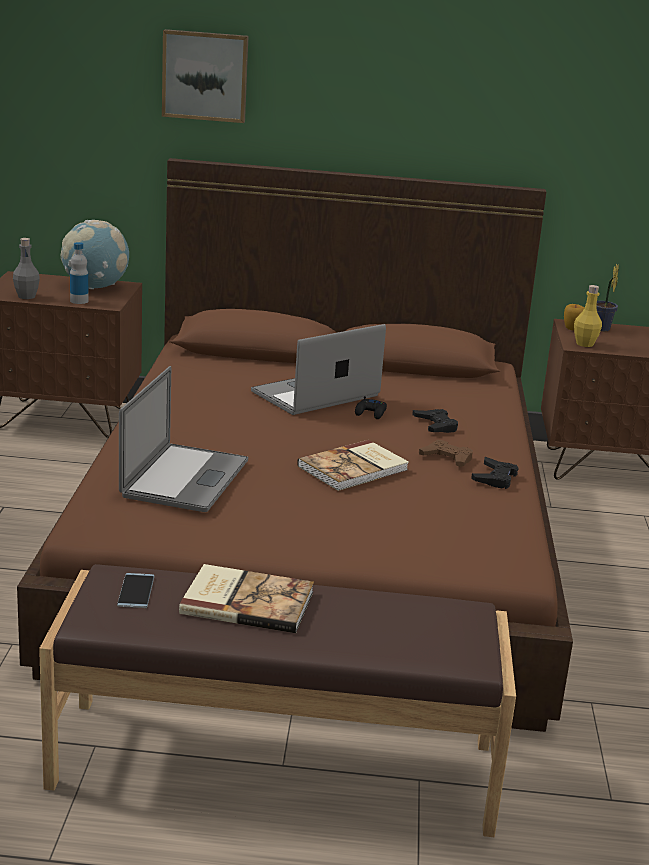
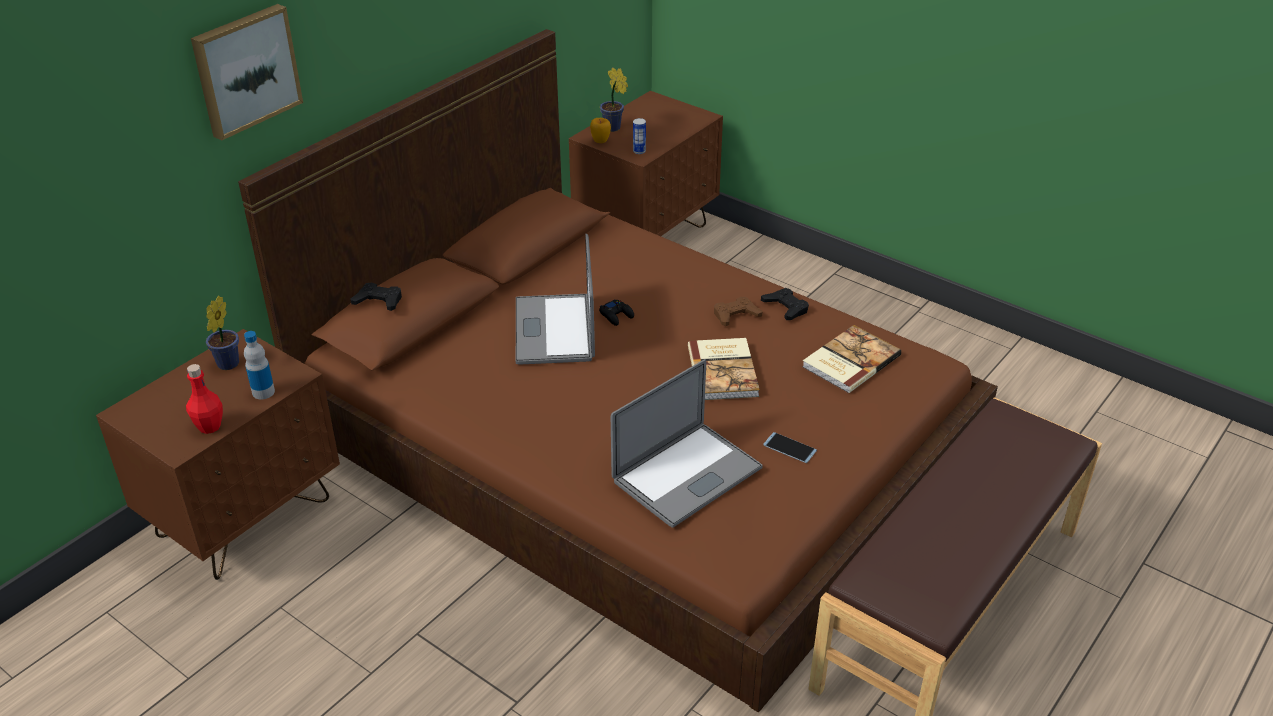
camera: 55 degrees left, 15 degrees up
(26, 296) = (209, 426): grey bottle -> red bottle
(95, 287) = (226, 365): globe -> potted plant
(136, 591) = (896, 574): phone -> phone (789, 448)
(185, 478) = (687, 474): laptop -> laptop turned 90 degrees clockwise
(247, 601) = (941, 518): book -> book (849, 361)
(435, 425) = (669, 293): black game controller -> black game controller (378, 301)
(584, 344) = (639, 151): yellow bottle -> can

